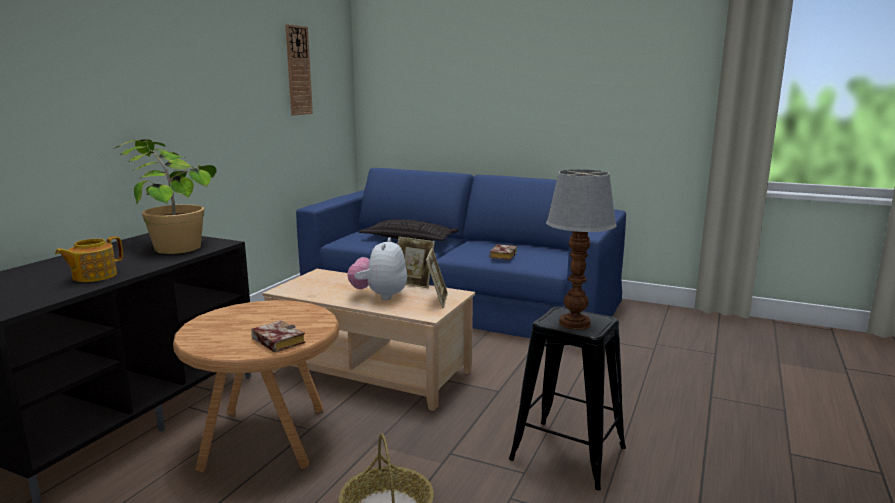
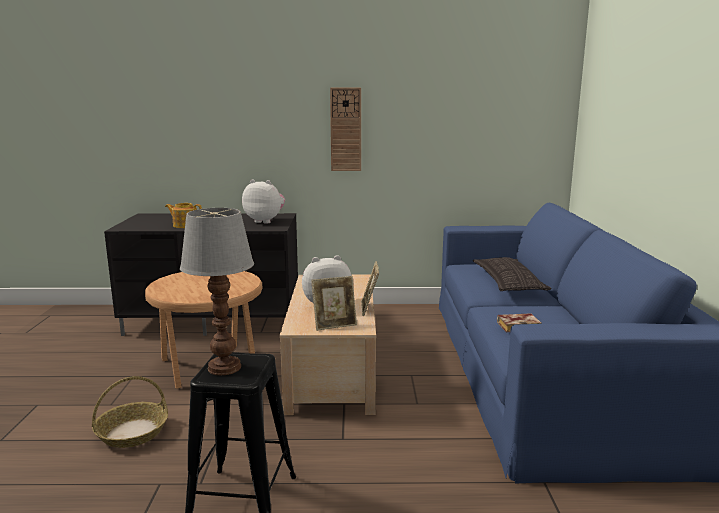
camera: 65 degrees right, 0 degrees up
(171, 243) = (265, 221): potted plant -> plush toy
(276, 341) = (179, 293): book -> none
(298, 70) = (480, 97): wall clock -> wall clock (345, 129)

